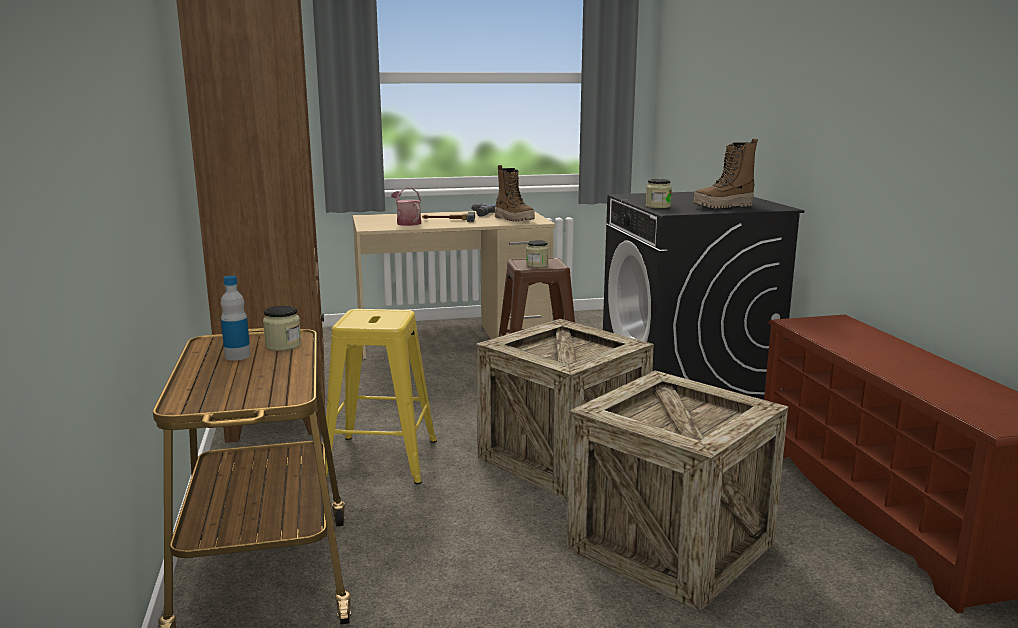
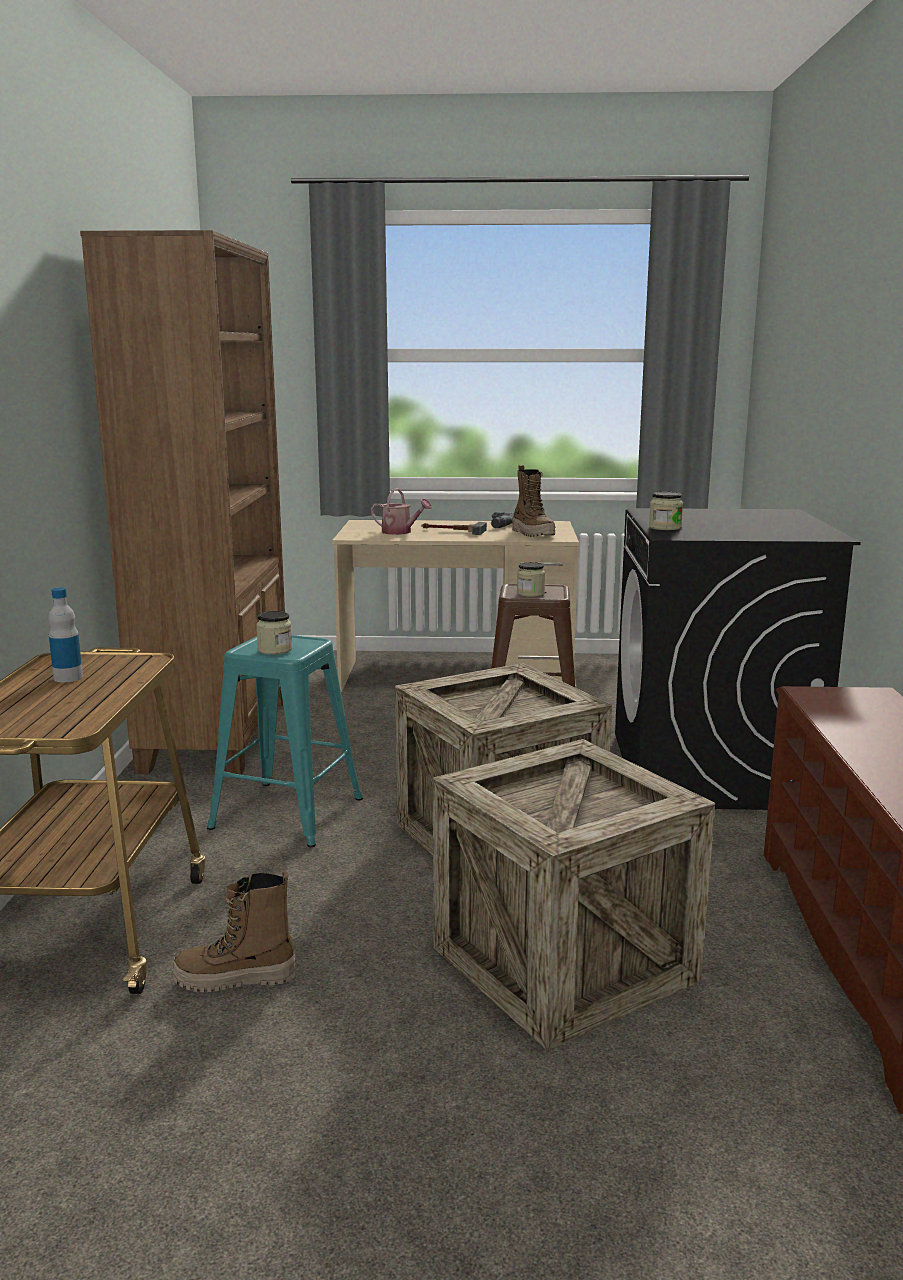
camera: 15 degrees right, 0 degrees up
(283, 345) = (125, 670): jar -> jar (275, 650)
(382, 460) = (288, 813): yellow stool -> turquoise stool
(407, 223) = (400, 532): watering can -> watering can turned 135 degrees clockwise
(723, 207) = (752, 532): boot -> boot (235, 980)

